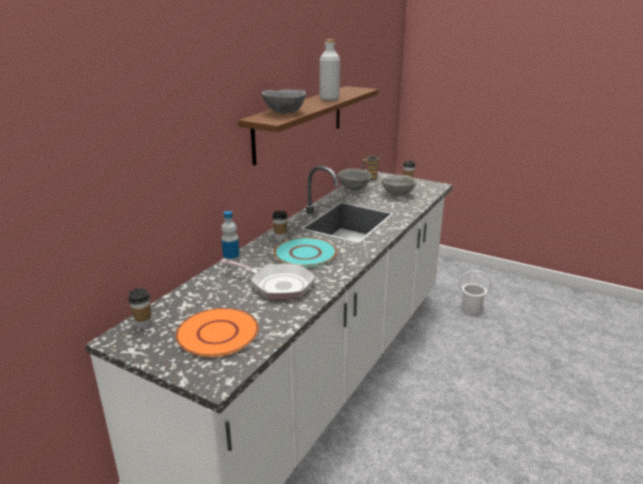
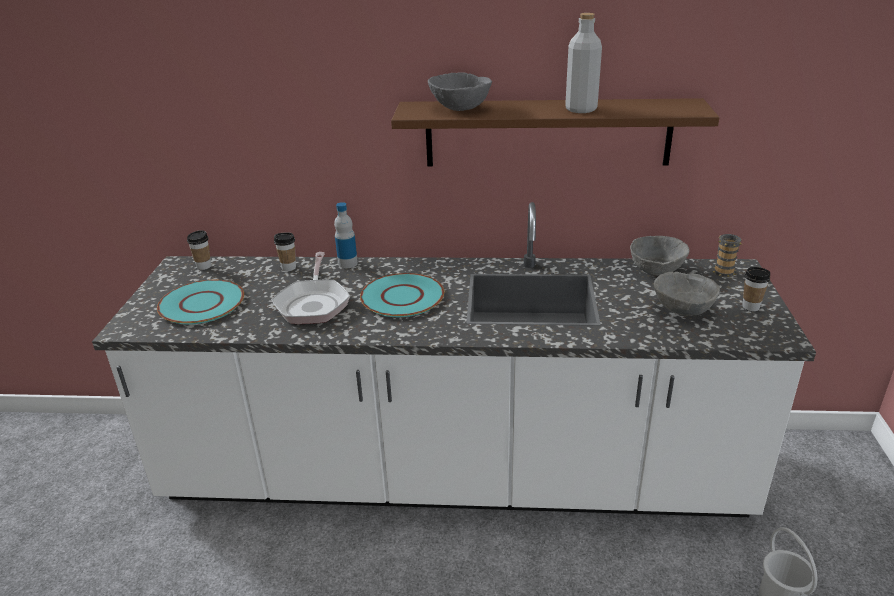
camera: 65 degrees right, 5 degrees up
(217, 333) = (201, 303): orange plate -> turquoise plate
(280, 238) = (431, 270): cup -> cup (288, 267)

